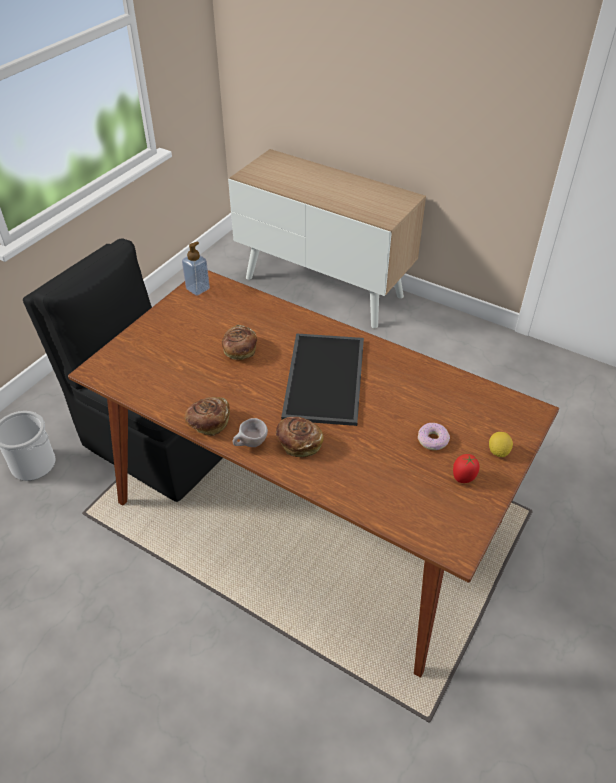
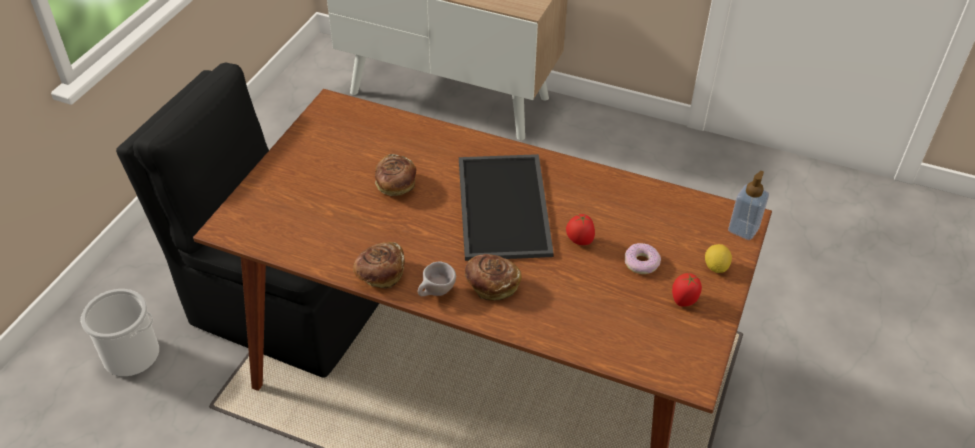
camera: 10 degrees left, 0 degrees up
(198, 289) = (326, 115): soap dispenser -> soap dispenser (743, 229)
(382, 415) = (579, 241): none -> tomato

